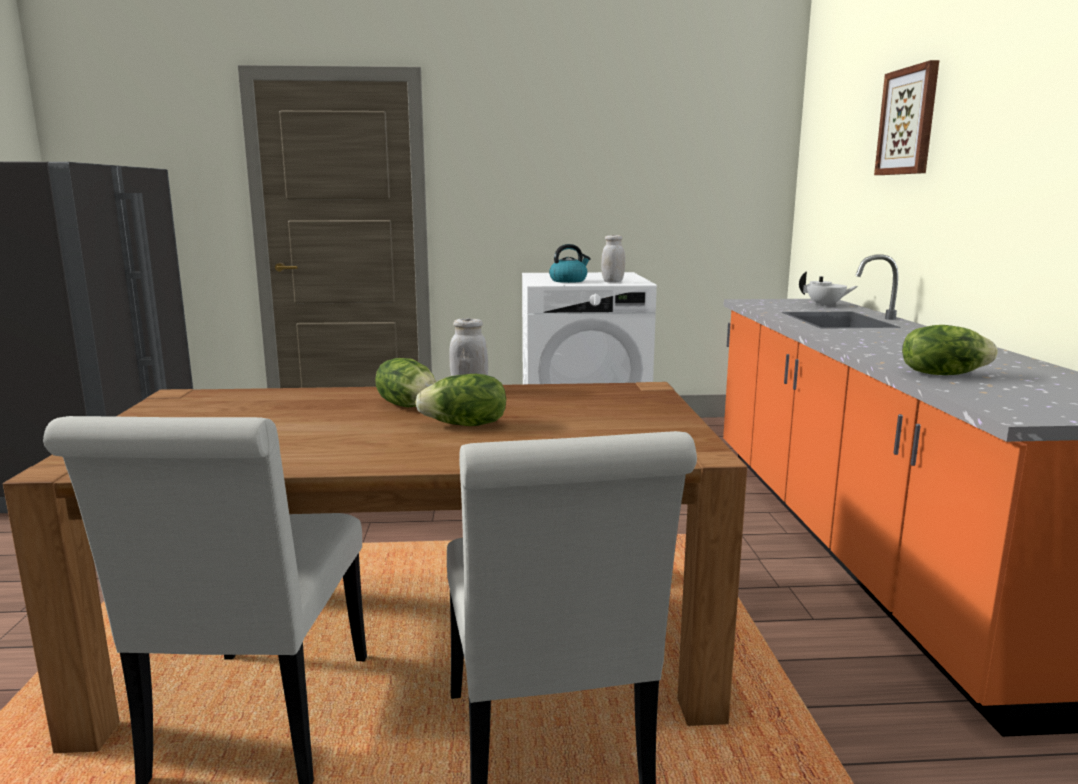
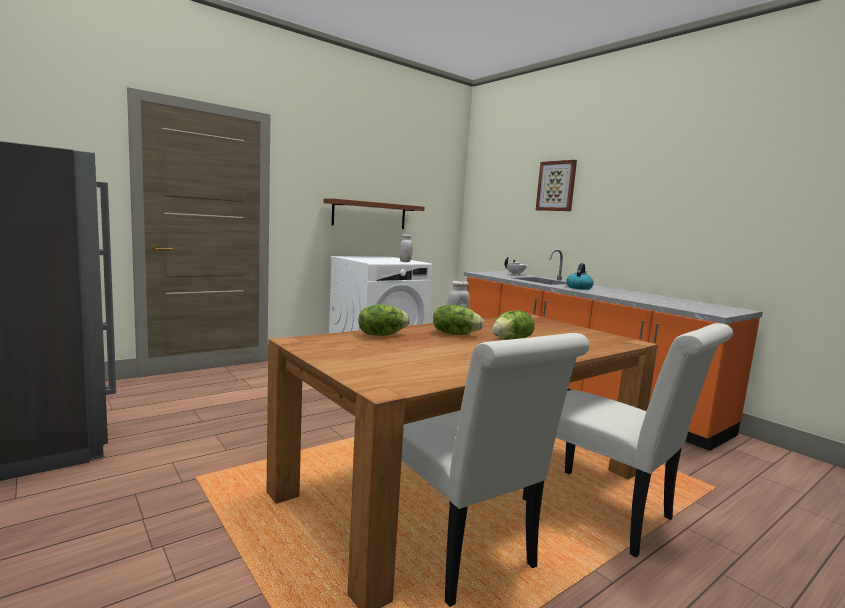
camera: 35 degrees left, 5 degrees down
(568, 280) = (380, 261): kettle -> kettle (579, 288)
(594, 204) = (369, 215): none -> brown shelf
(942, 374) = (651, 301): lettuce -> lettuce (381, 335)

